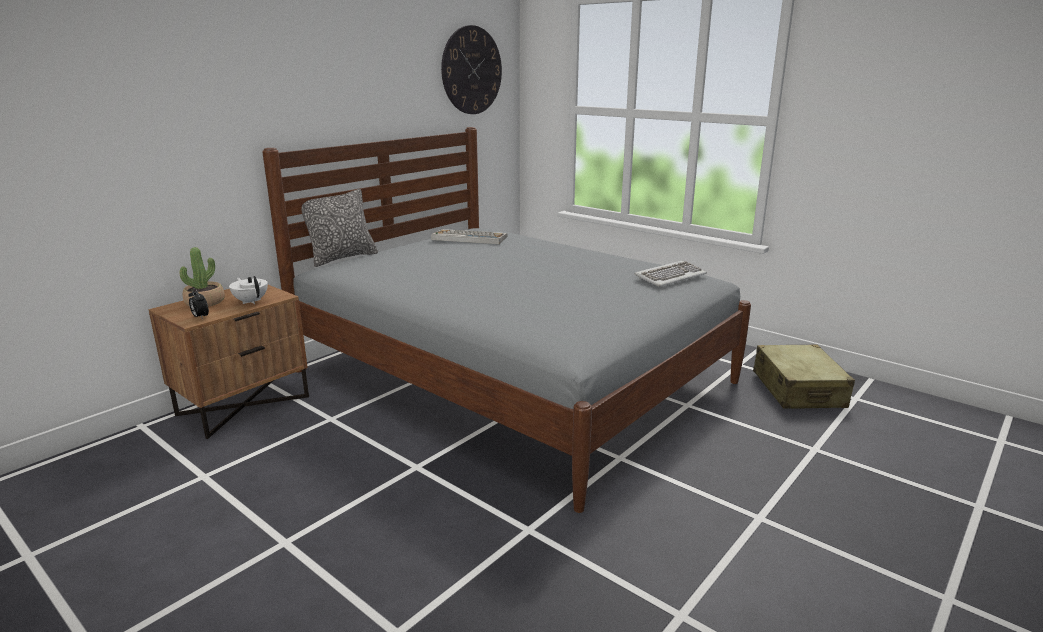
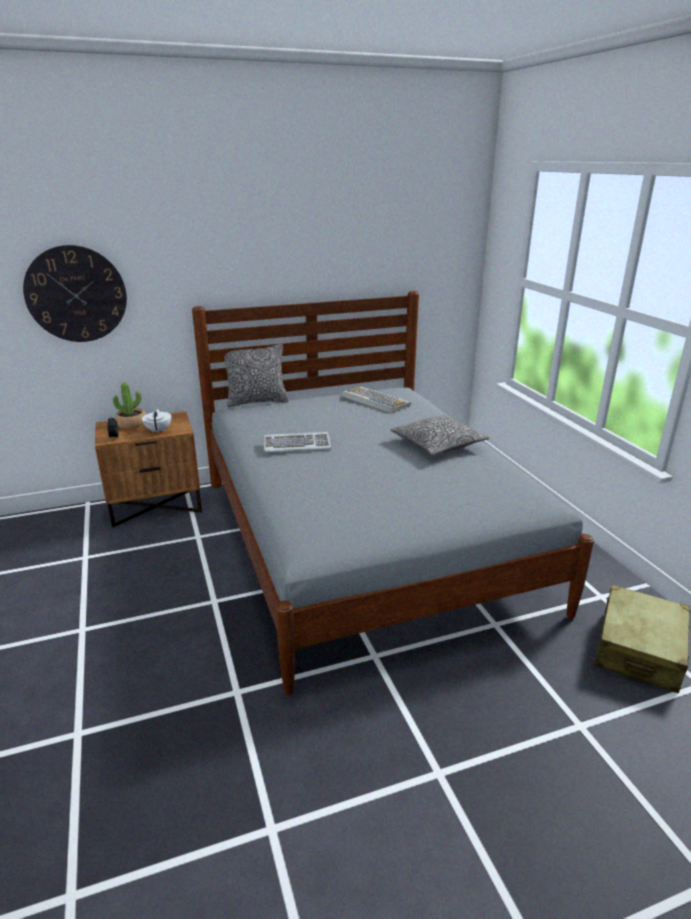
camera: 30 degrees right, 5 degrees up
(471, 70) = (423, 235): wall clock -> wall clock (76, 294)
(574, 258) = (437, 444): none -> pillow
(670, 276) = (500, 490): keyboard -> keyboard (297, 445)

